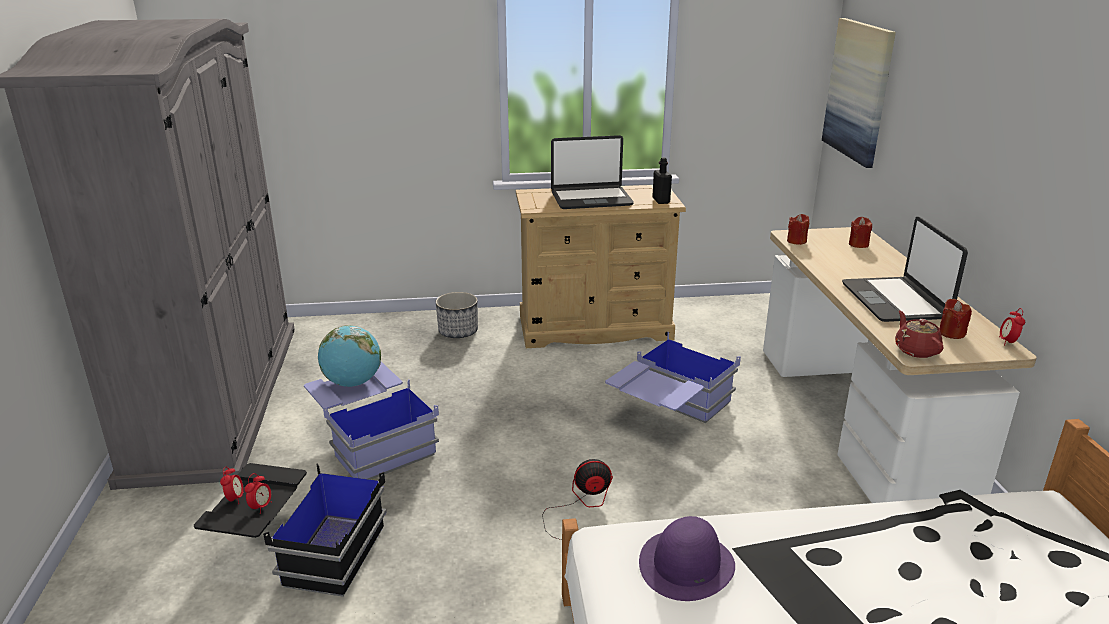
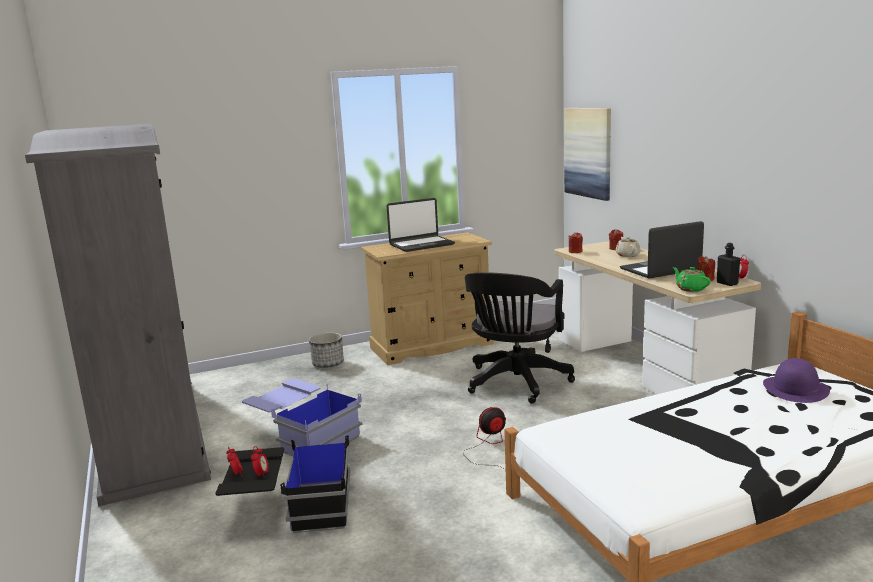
camera: 15 degrees left, 10 degrees down
(353, 383) = (280, 394): globe -> none
(661, 201) = (471, 240): black bottle -> black bottle (727, 283)
(669, 412) = (515, 383): blue storage box -> black office chair
(686, 565) = (605, 431): purple hat -> purple hat (795, 389)
(866, 261) = (627, 255): none -> beige teapot
(895, 301) = (660, 270): laptop -> laptop turned 90 degrees clockwise
(915, 350) = (690, 289): red teapot -> green teapot

